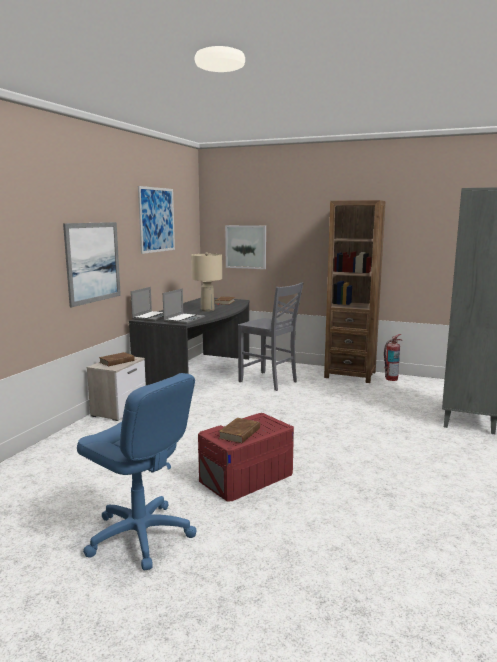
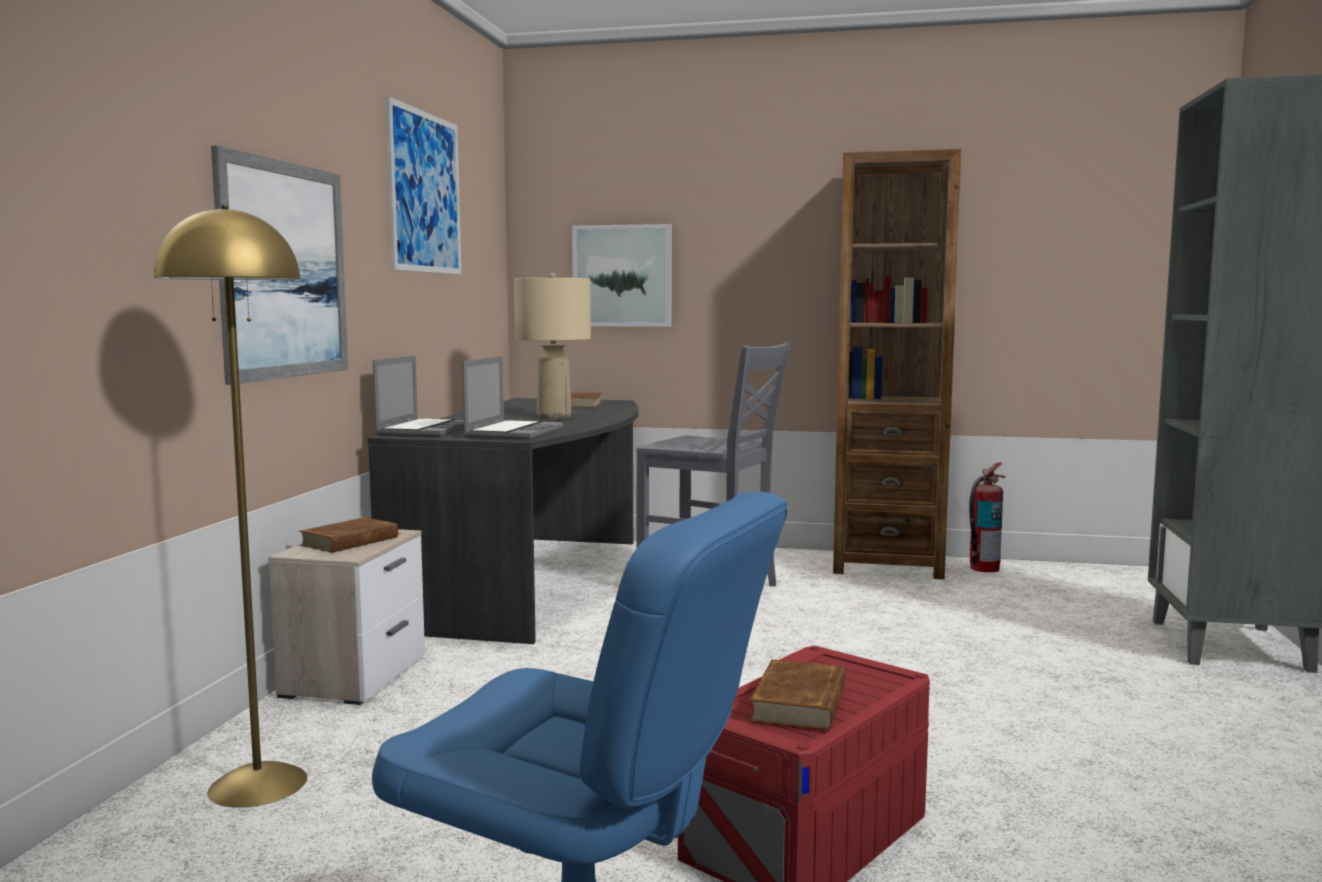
camera: 10 degrees left, 5 degrees down
(75, 446) = (257, 784): none -> yellow floor lamp

